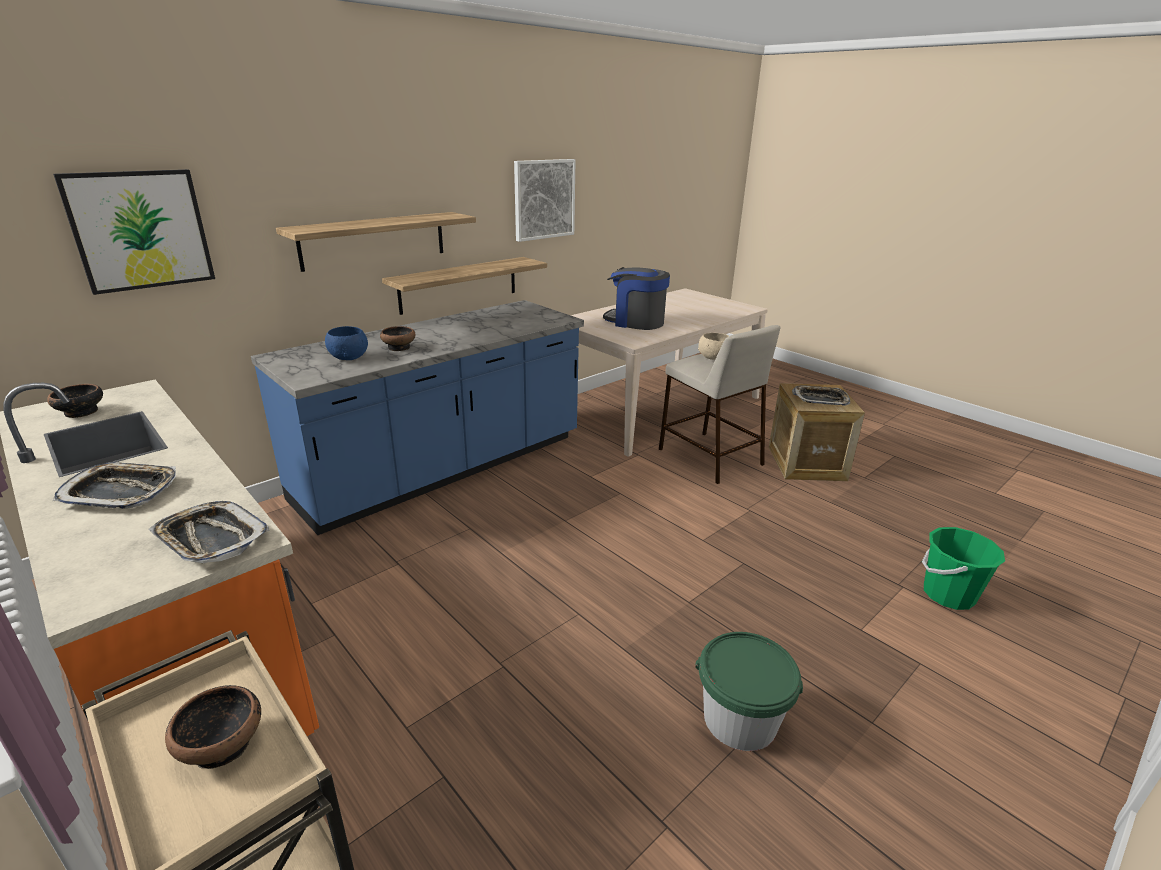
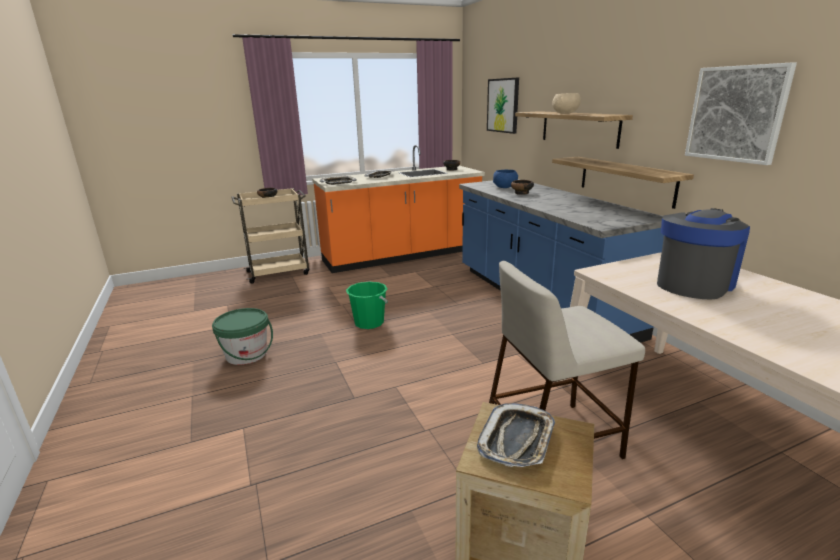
camera: 110 degrees right, 5 degrees down
(714, 357) = (593, 328): beige bowl -> beige bowl (565, 113)
(948, 594) = (211, 515): green bucket -> green bucket (369, 323)

